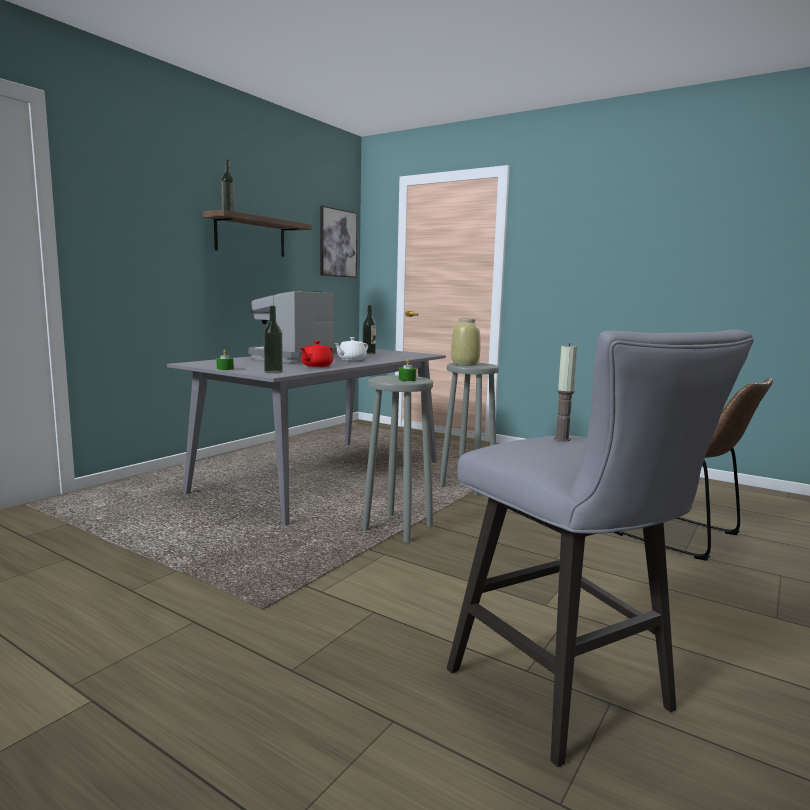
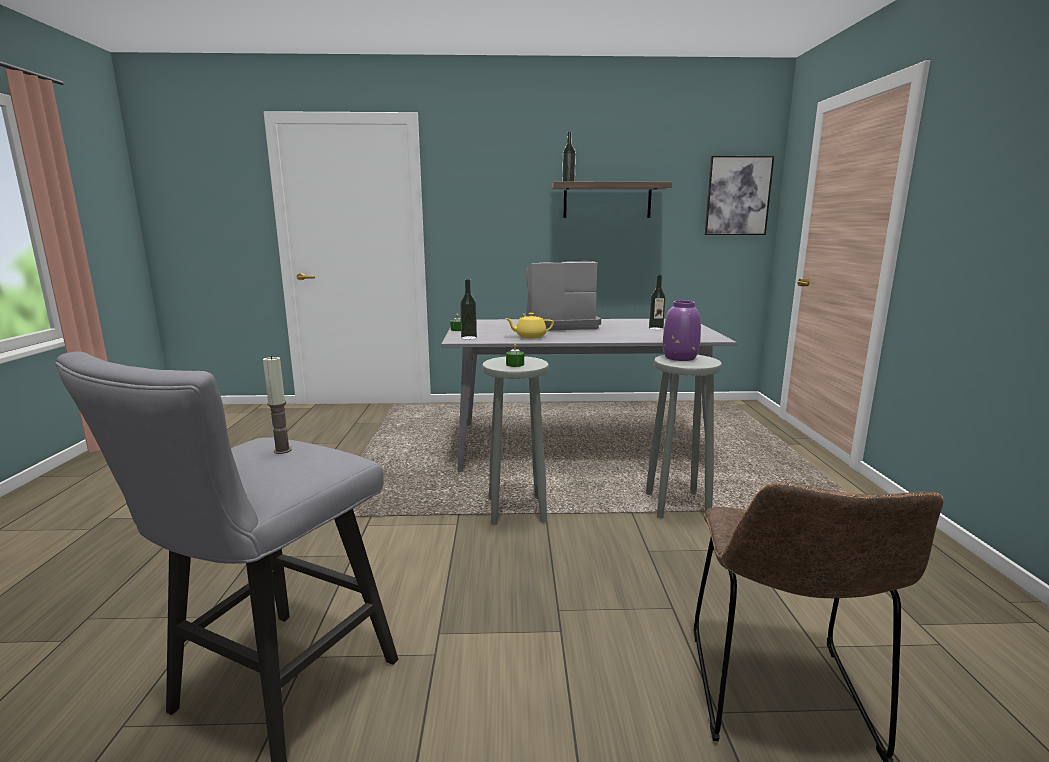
camera: 55 degrees right, 5 degrees up
(316, 366) = (530, 336): red teapot -> yellow teapot
(351, 359) = (596, 334): white teapot -> none
(464, 364) = (680, 357): beige vase -> purple vase

